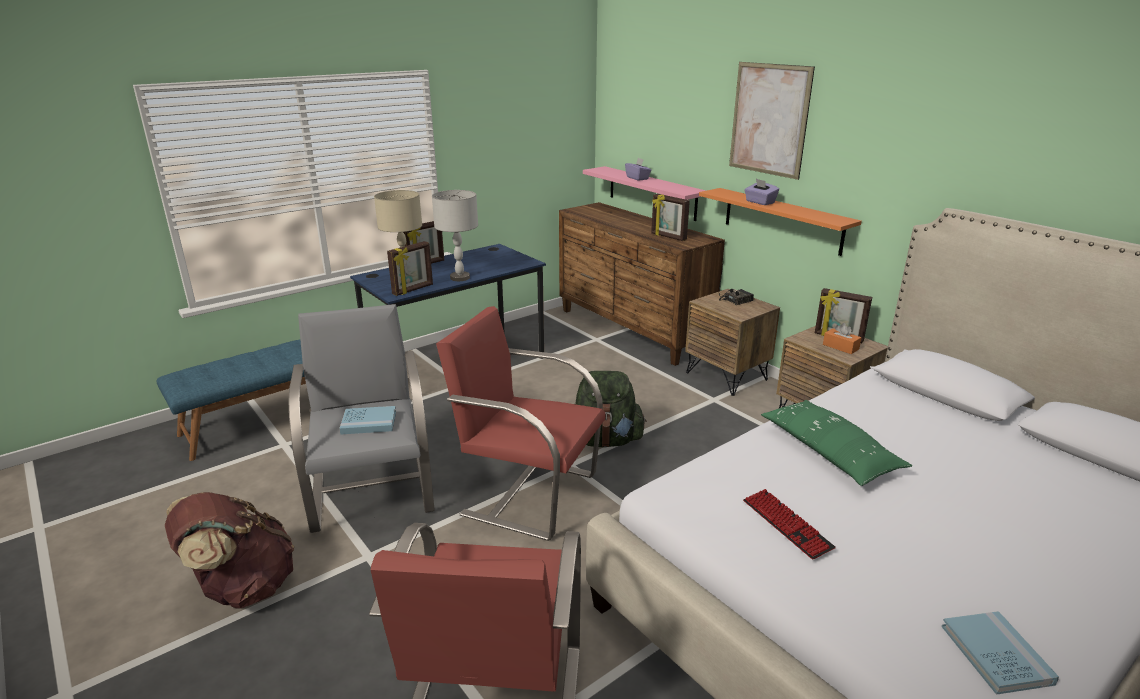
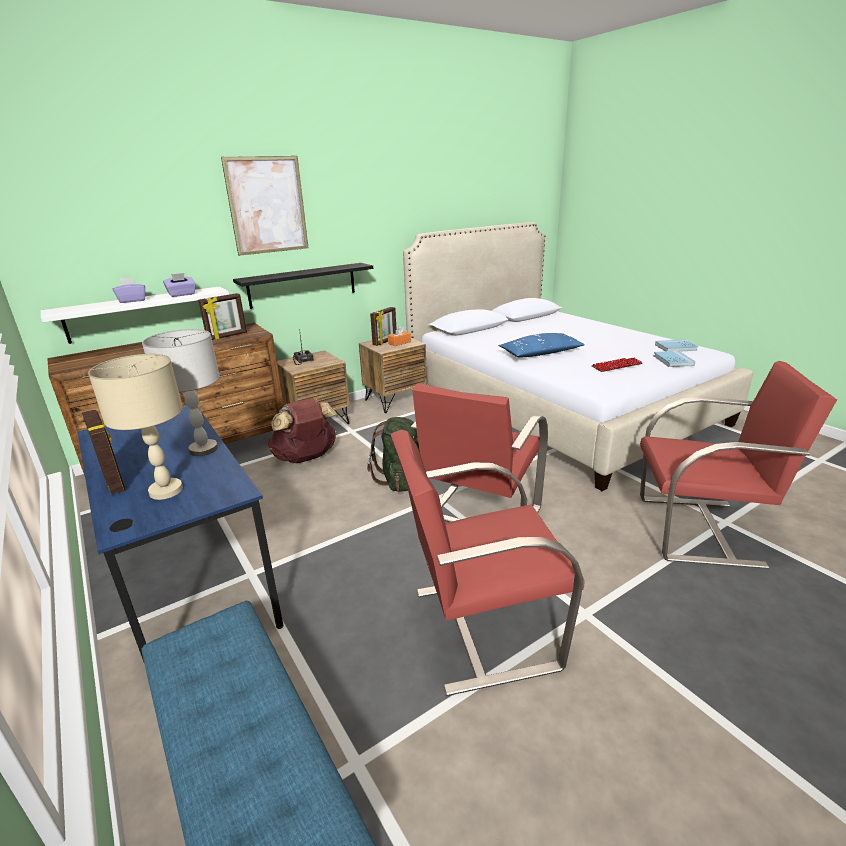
camera: 85 degrees left, 0 degrees up
(242, 587) = (667, 717): brown backpack -> brown backpack (306, 458)
(369, 422) = (499, 536): blue book -> blue book (673, 360)
(372, 492) = (481, 627): grey armchair -> red armchair
(413, 290) = (226, 479): picture frame -> none
(652, 193) = (141, 314): pink shelf -> white shelf
(759, 202) = (295, 273): purple tissue box -> purple tissue box (182, 294)
(782, 220) = (302, 285): orange shelf -> black shelf
(828, 452) = (540, 354): green pillow -> blue pillow

